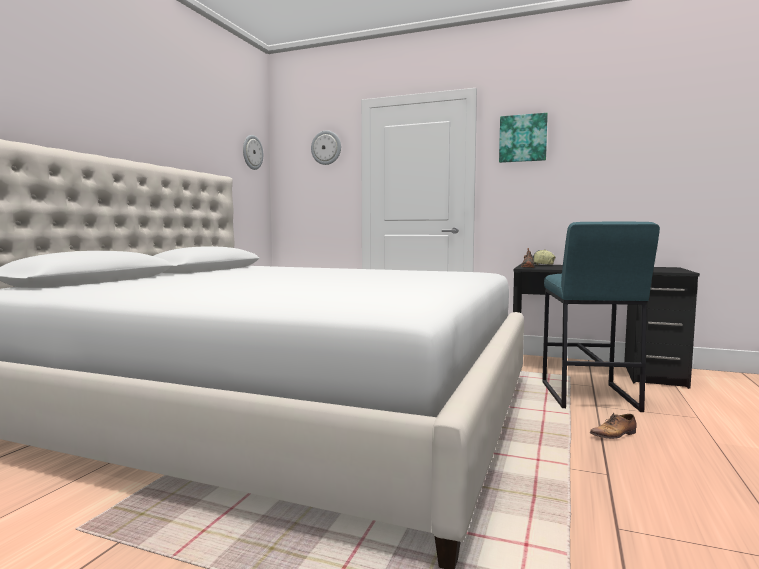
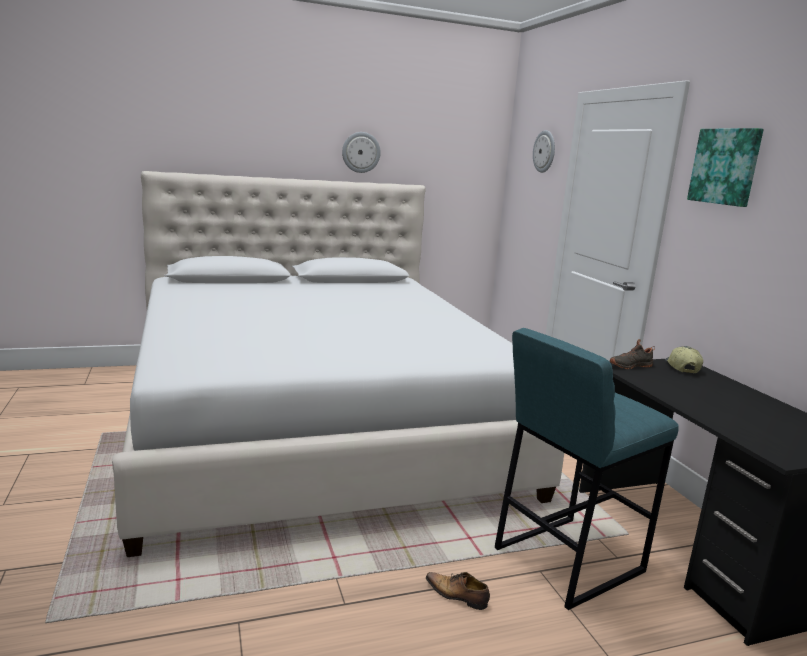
camera: 50 degrees right, 10 degrees up
(252, 152) = (475, 154): wall clock -> wall clock (361, 152)

